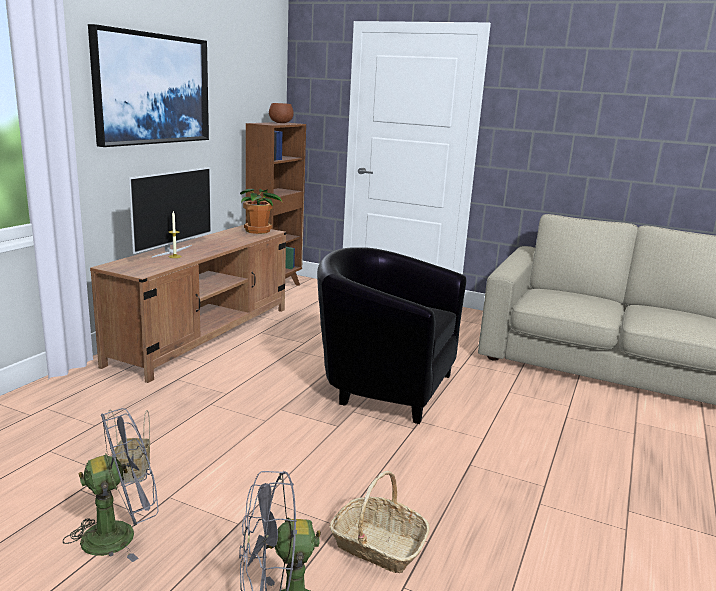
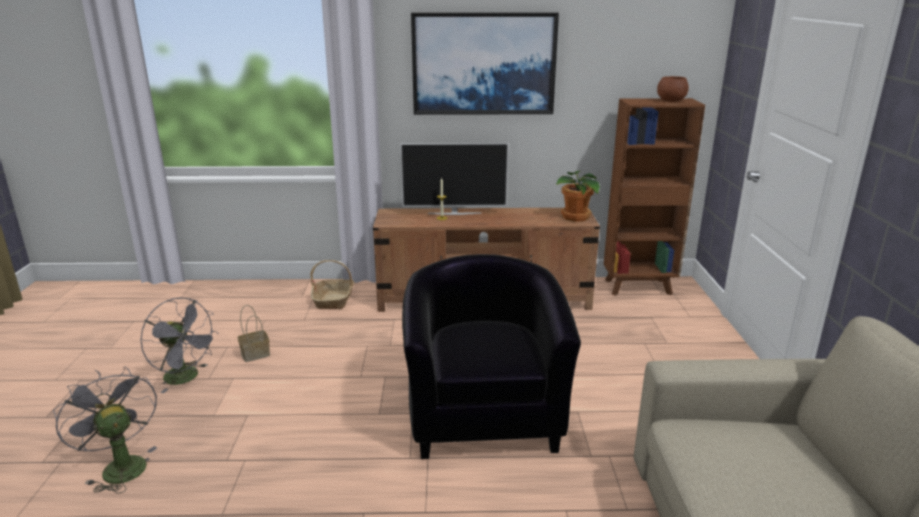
camera: 65 degrees right, 5 degrees up
(377, 545) = (207, 487): basket -> basket (334, 300)

